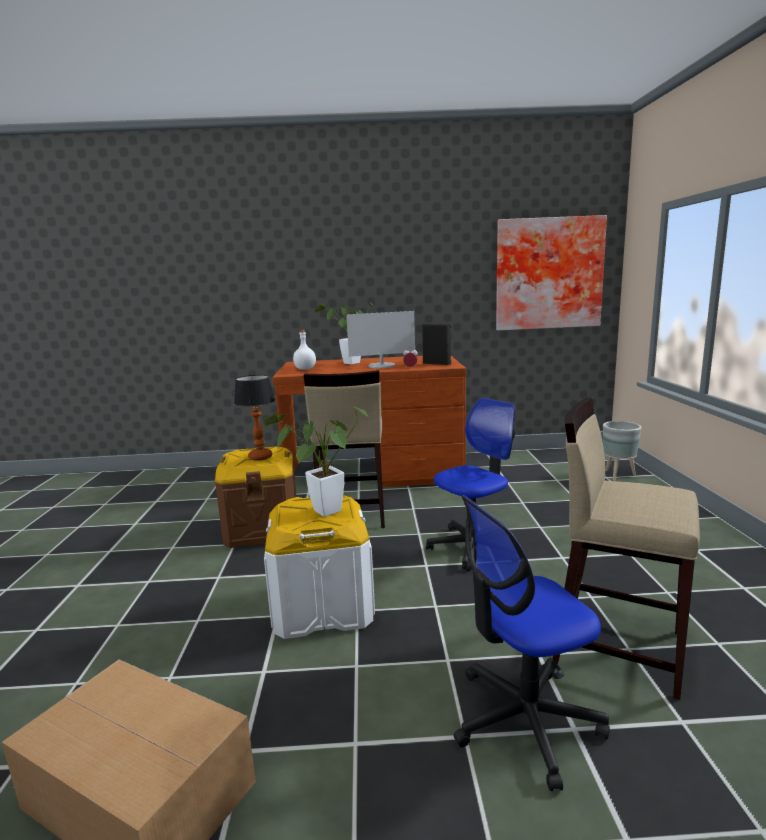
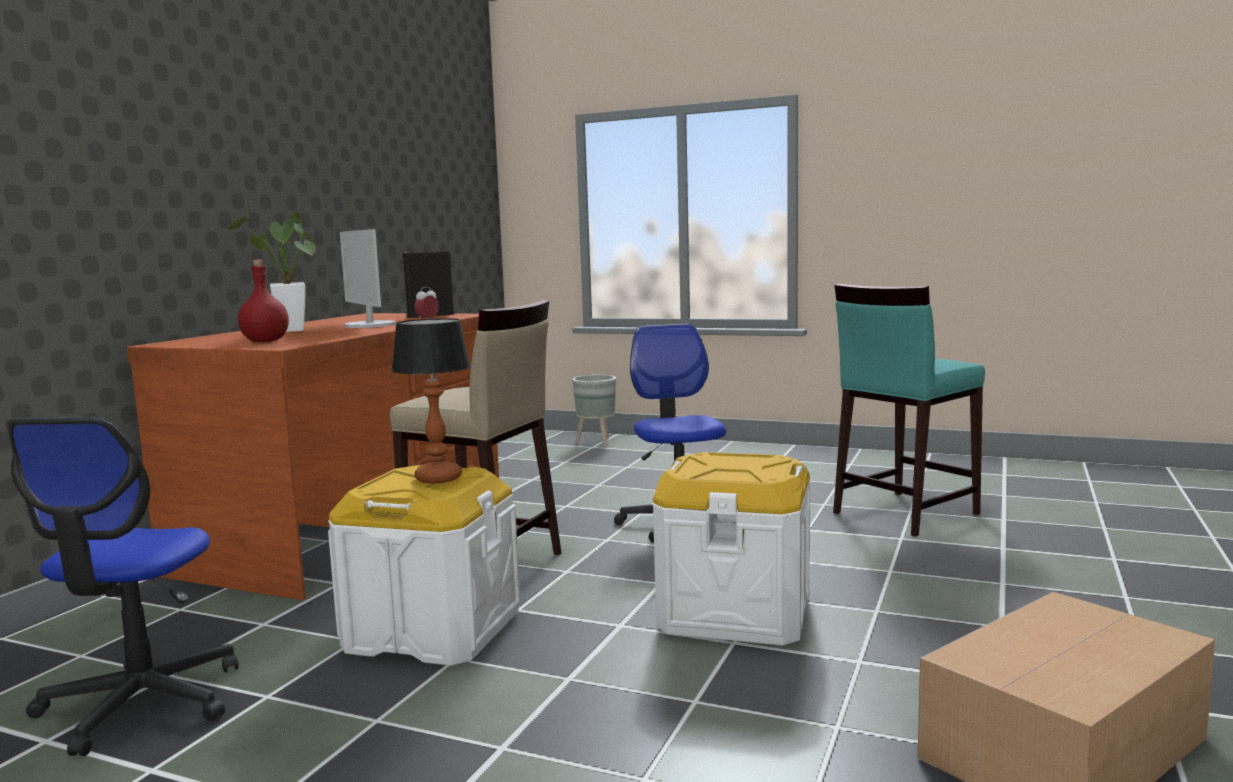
camera: 65 degrees left, 5 degrees down
(263, 529) = (433, 630): brown storage box -> white storage box
(305, 369) = (265, 341): white bottle -> red bottle
(321, 513) = (743, 464): potted plant -> none
(382, 366) = (369, 325): monitor -> monitor turned 135 degrees clockwise
(524, 720) = (988, 560): office chair -> office chair (141, 703)
(548, 274) = (445, 192): picture -> none
(617, 645) = (903, 513): beige stool -> turquoise stool

